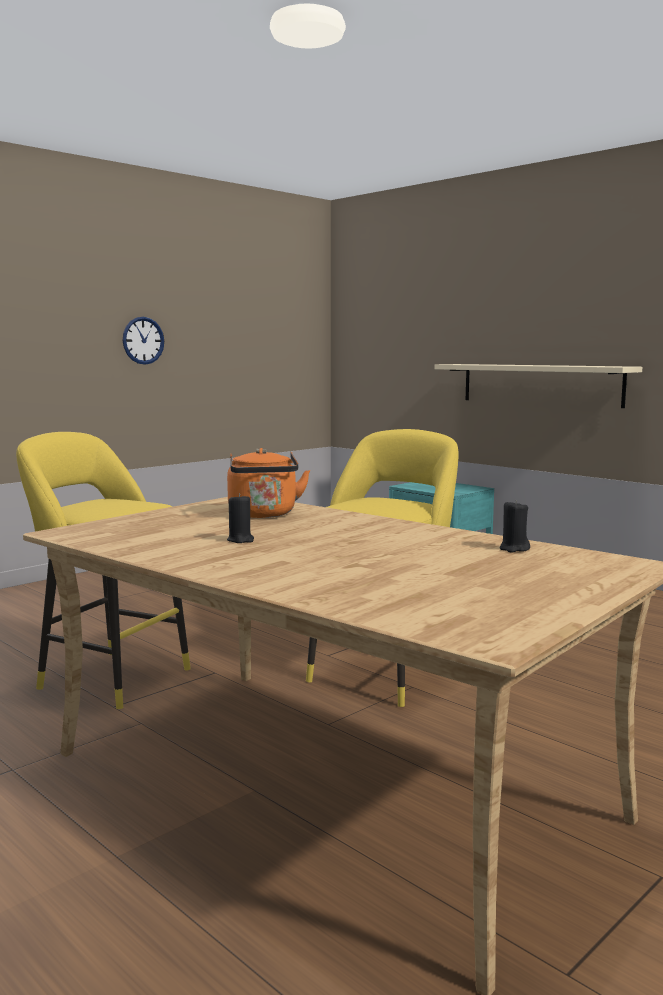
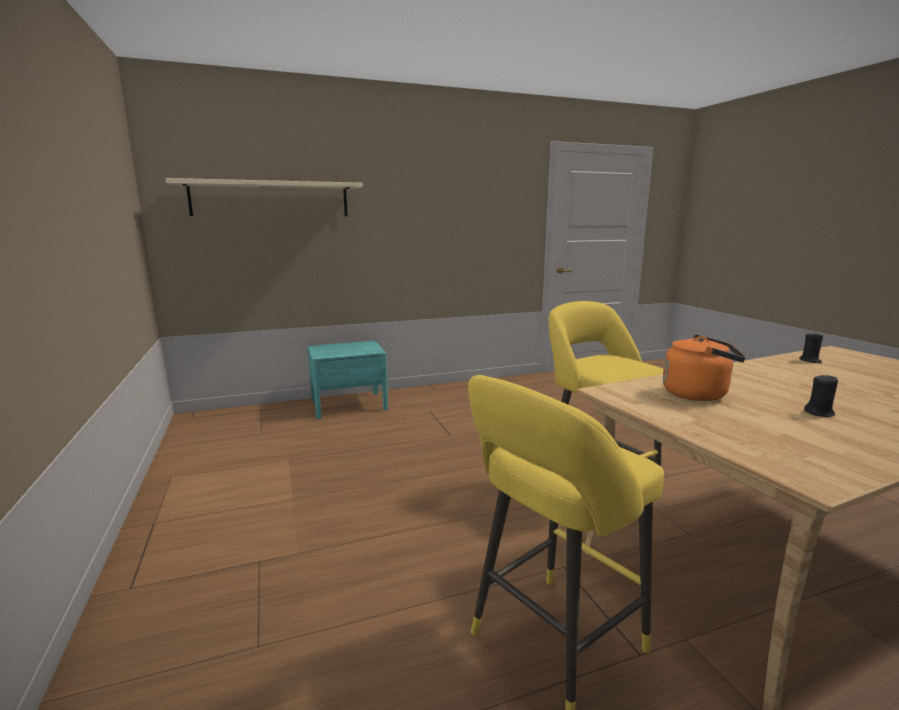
camera: 65 degrees left, 5 degrees up
(143, 340) = (55, 229): wall clock -> none
(540, 384) = (403, 257): beige shelf -> beige shelf (271, 199)

